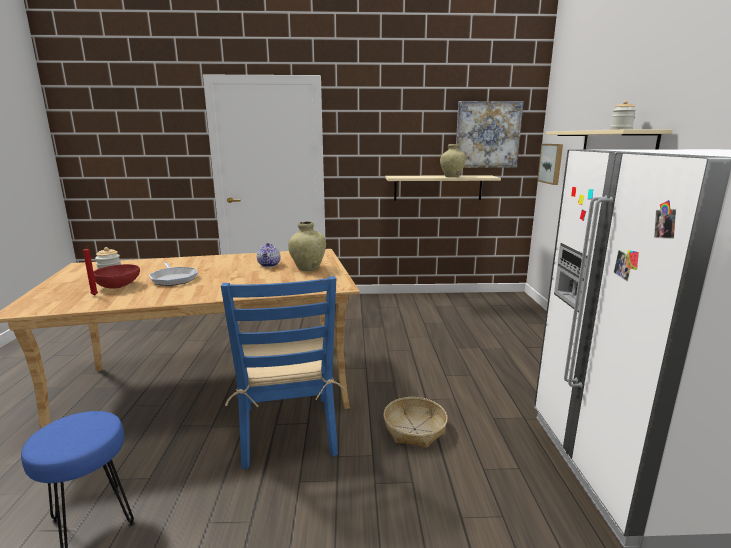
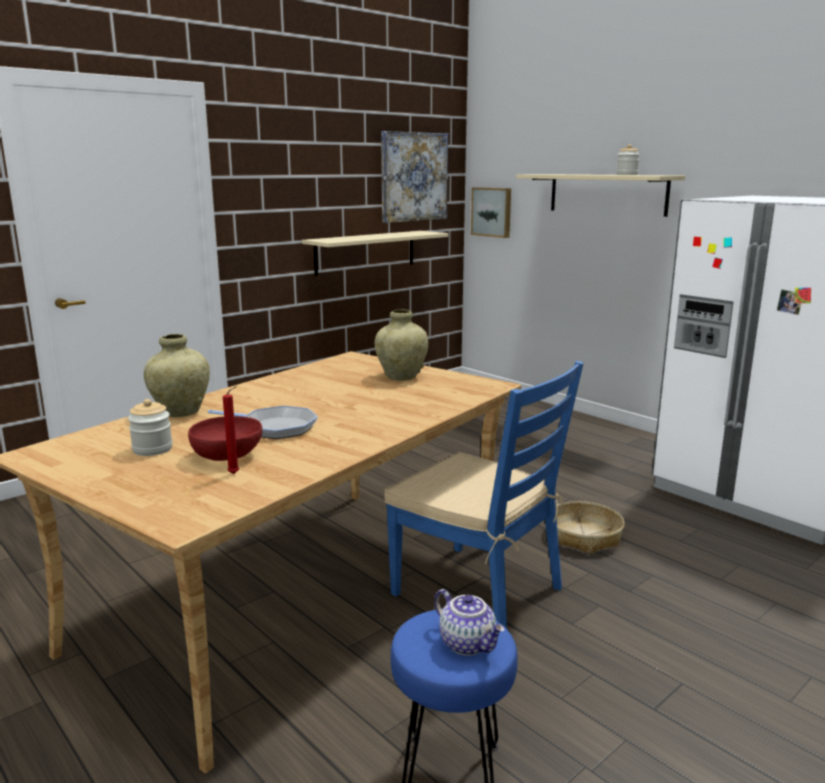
camera: 40 degrees left, 0 degrees up
(269, 265) = (343, 384): teapot -> teapot (468, 644)
(451, 176) = (391, 235): beige vase -> beige vase (180, 412)

